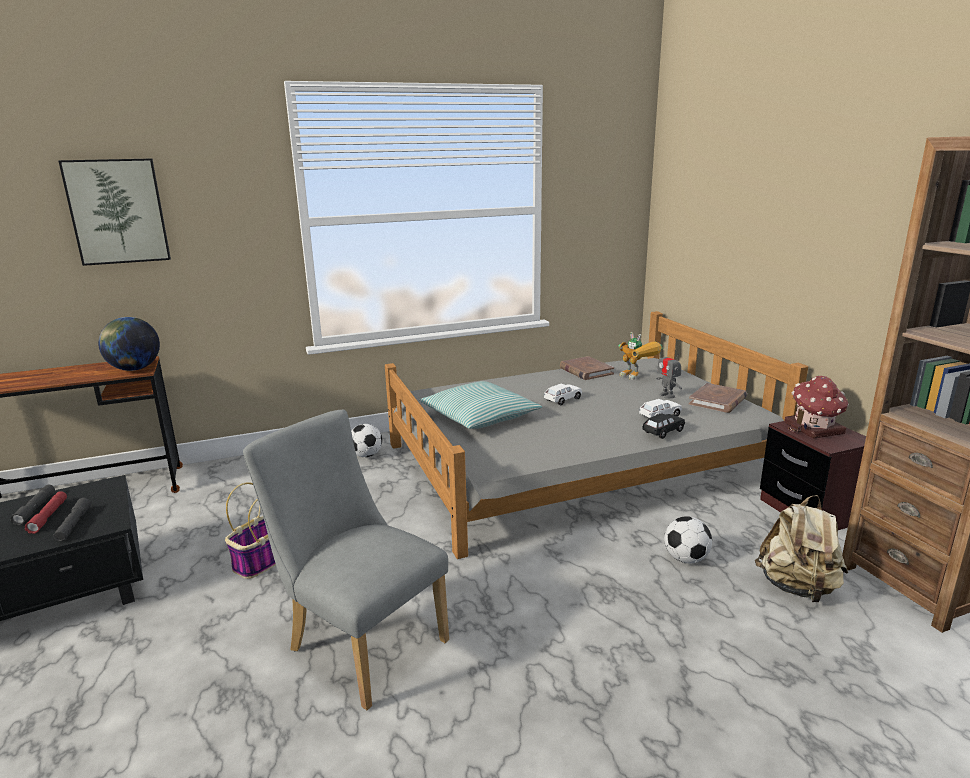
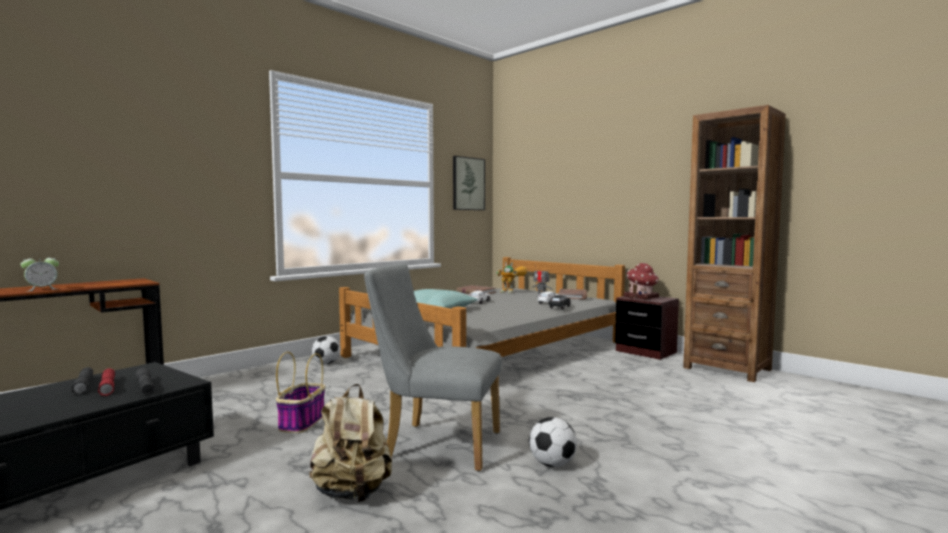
camera: 25 degrees left, 15 degrees down
(44, 380) = (42, 289): none -> alarm clock
(117, 211) = (123, 148): picture -> picture (468, 184)
(134, 369) = (134, 282): globe -> none
(686, 559) = (603, 377): football -> football (552, 464)
(797, 588) = (673, 378): beige backpack -> beige backpack (352, 493)

